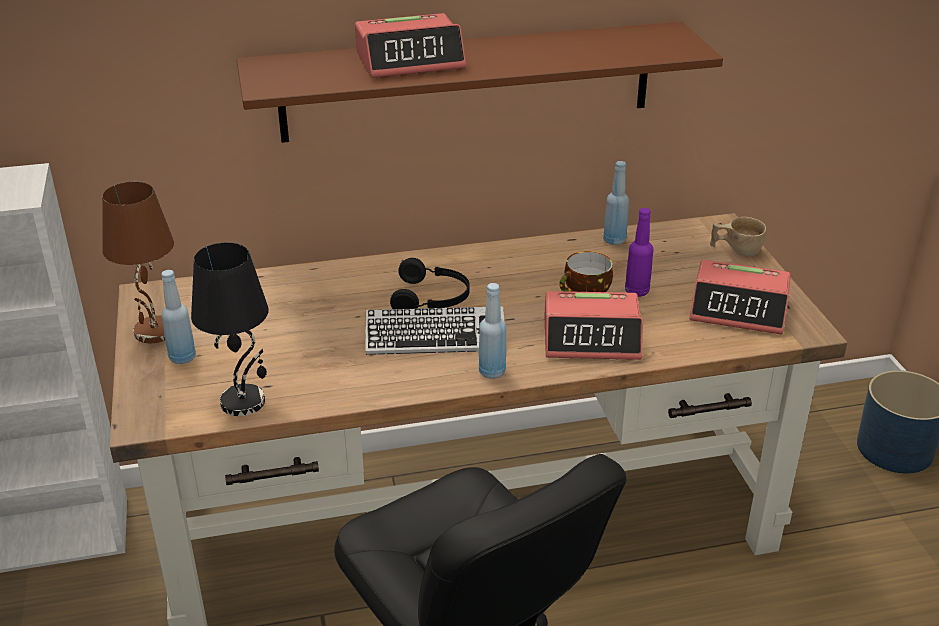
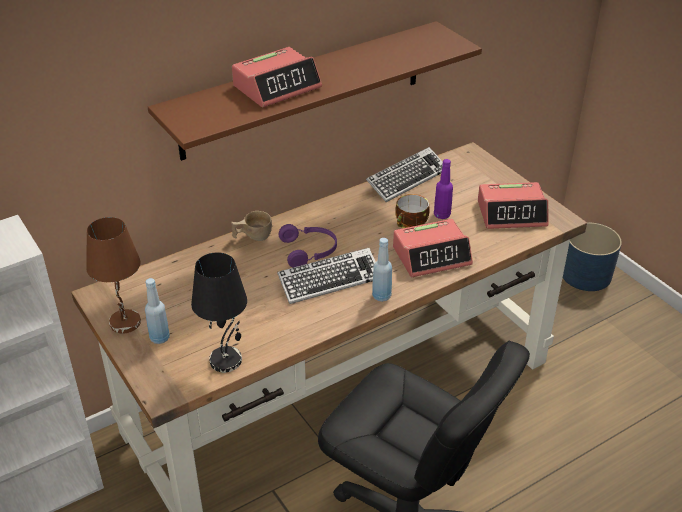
camera: 20 degrees left, 5 degrees up
(432, 299) = (309, 251): black headphones -> purple headphones
(614, 240) = (407, 179): blue bottle -> keyboard
(735, 250) = (488, 170): beige cup -> beige cup (252, 236)

